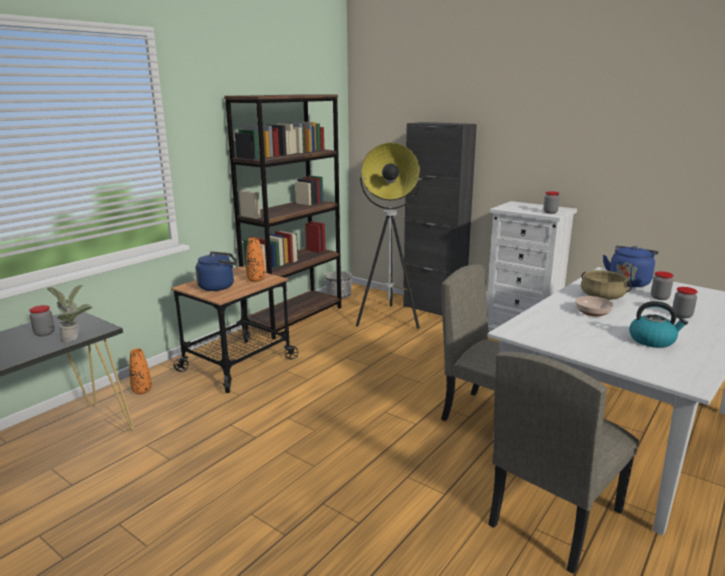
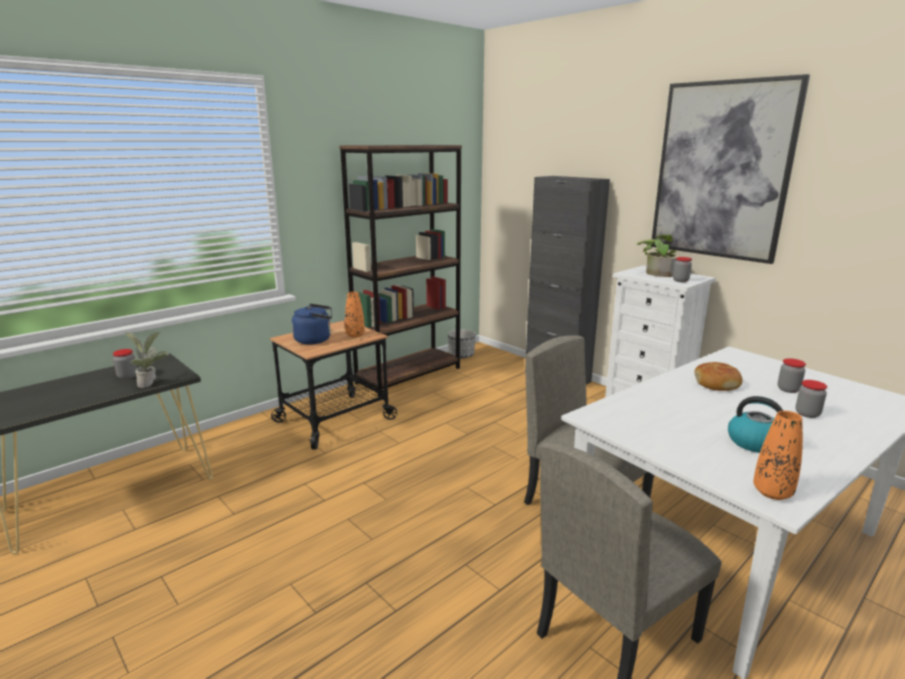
camera: 10 degrees right, 0 degrees up
(142, 391) = (234, 439): orange vase -> orange vase (772, 492)
(389, 319) = (505, 384): floor lamp -> none
(526, 206) = (657, 272): none -> potted plant
(578, 114) = (722, 171): none -> picture
(593, 312) = (696, 401): bowl -> none
(602, 297) = (717, 383): beige cooking pot -> bread
(629, 282) = (758, 367): blue kettle -> none

